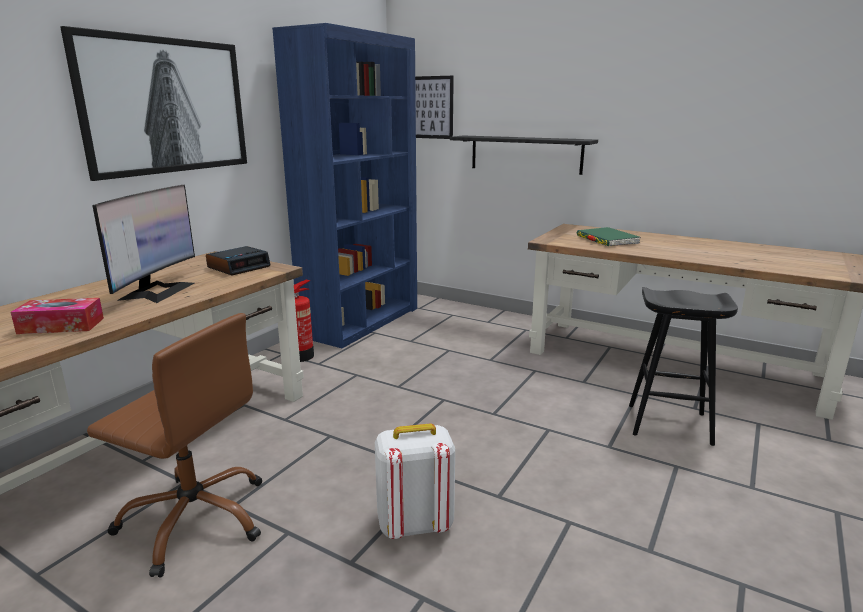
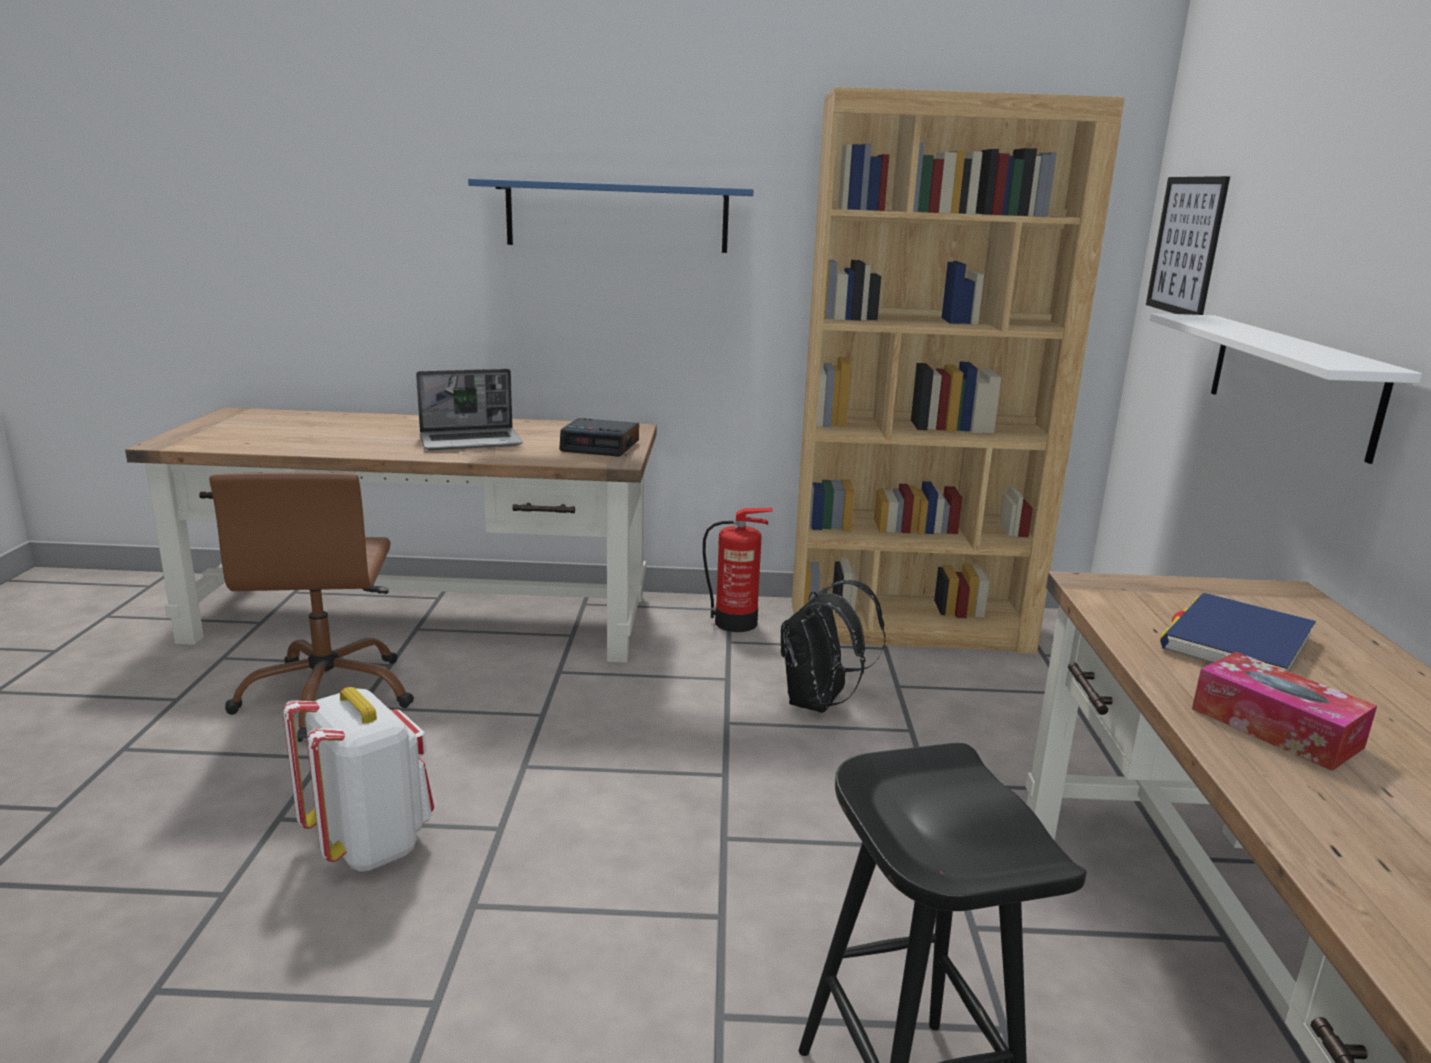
camera: 60 degrees right, 0 degrees up
(61, 326) = (340, 441): tissue box -> tissue box (1275, 728)
(157, 291) = (472, 441): monitor -> laptop
(166, 106) = (617, 216): picture -> blue shelf
(362, 321) = (909, 626): blue bookcase -> brown bookcase
(405, 361) = (819, 703): none -> black backpack
(525, 154) = (1290, 381): black shelf -> white shelf
(607, 240) = (1236, 643): green book -> blue book

